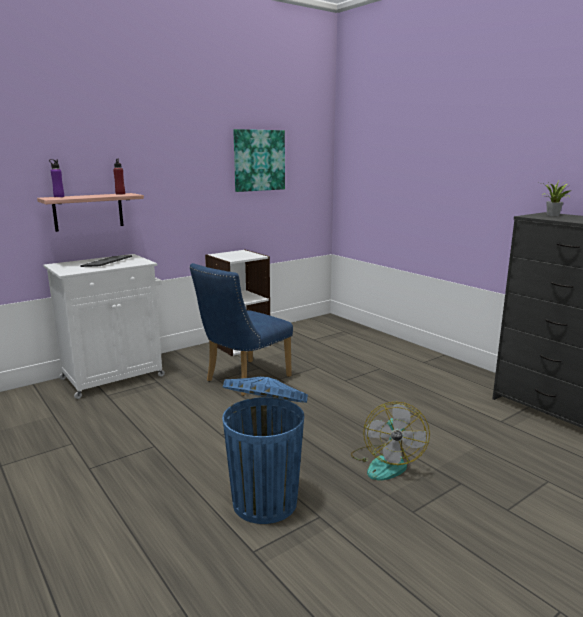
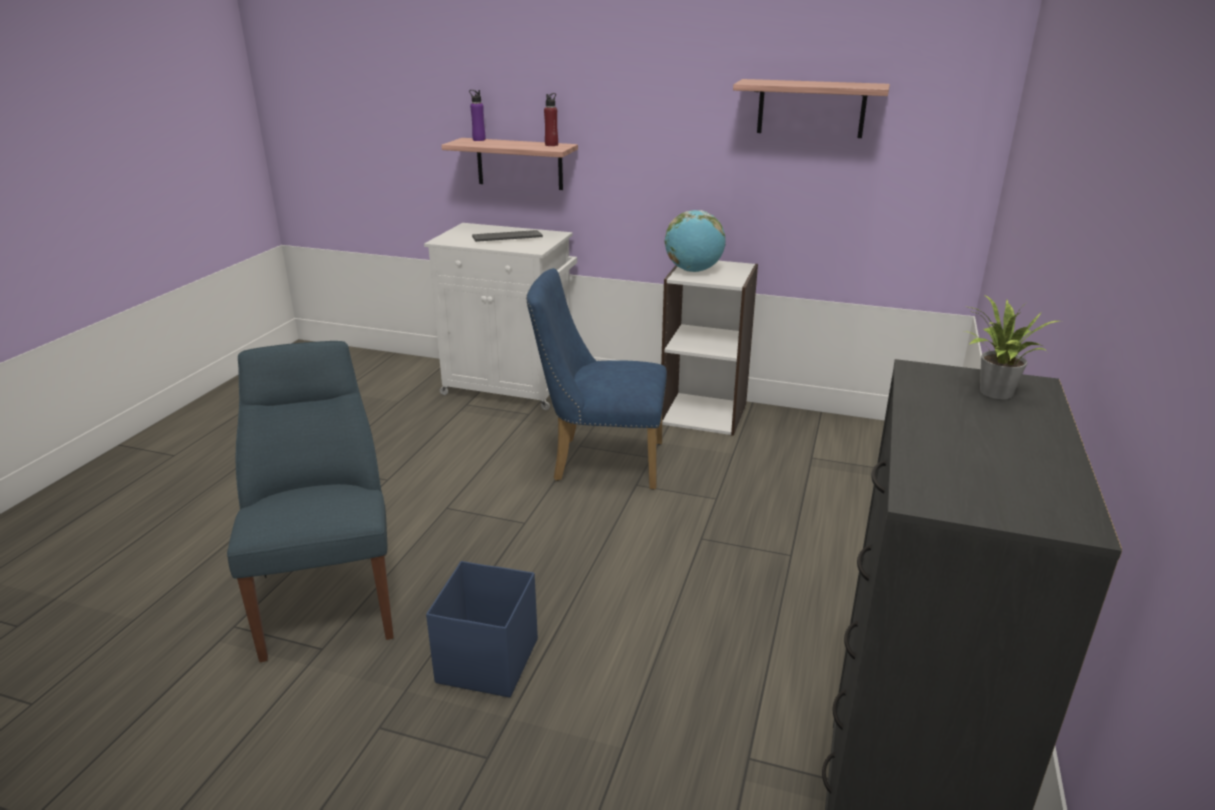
camera: 55 degrees right, 10 degrees up
(229, 257) = (693, 271): none -> globe
(259, 160) = (811, 108): picture -> shelf
(266, 500) = (330, 596): blue trash can -> blue chair
(386, 462) = (486, 662): fan -> blue storage box

